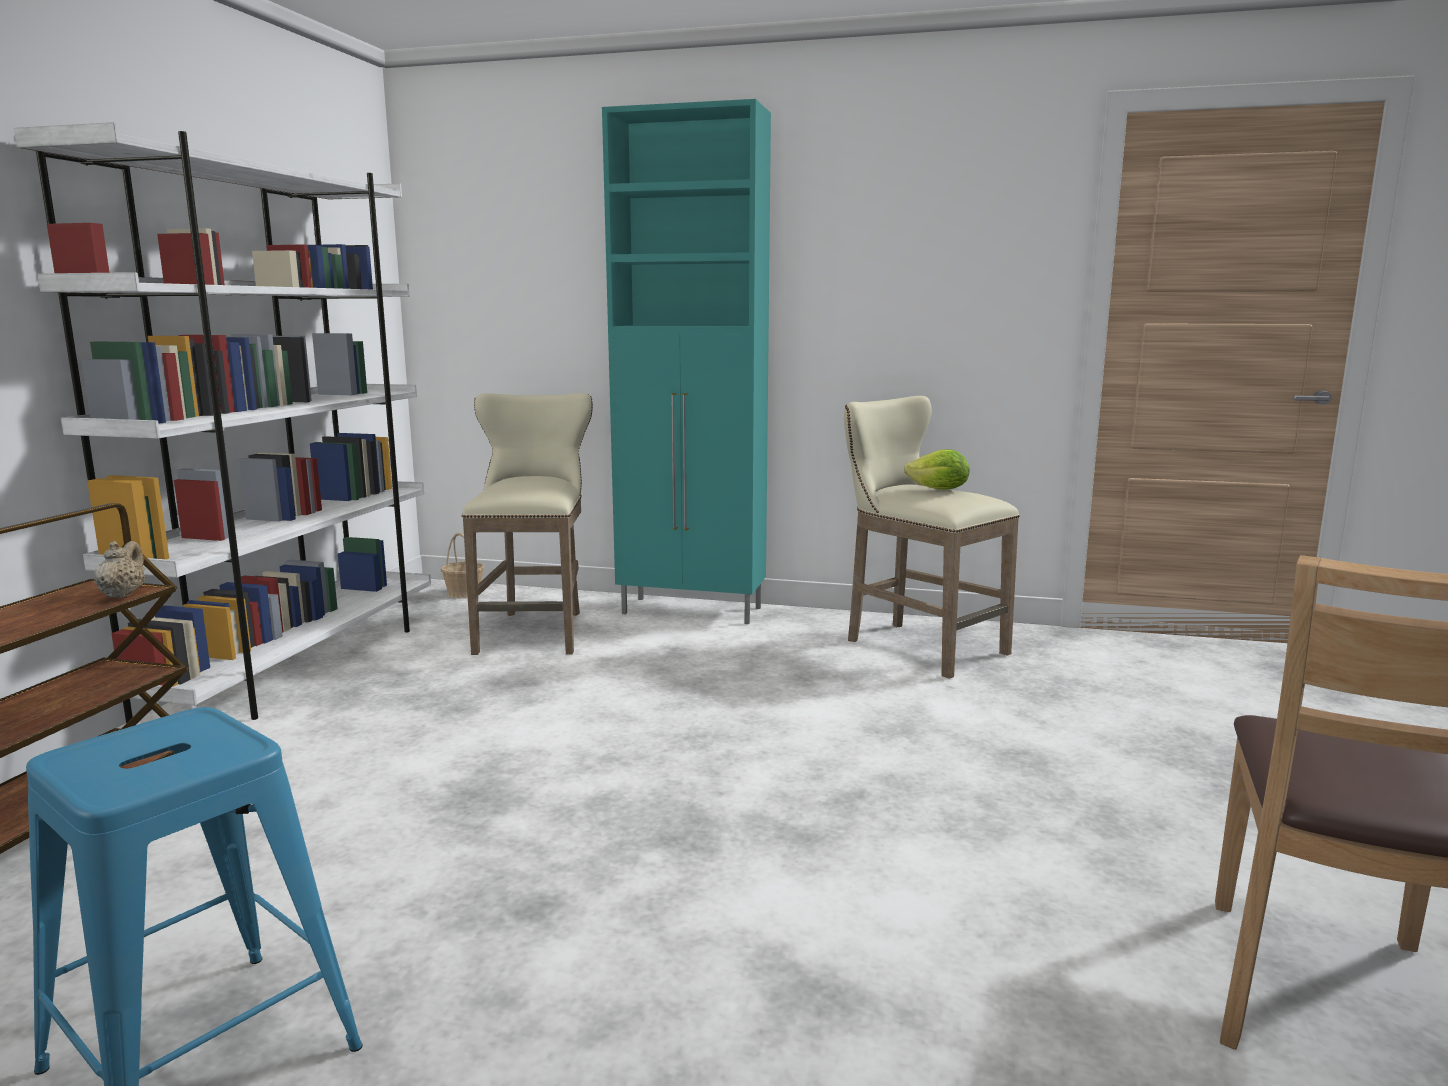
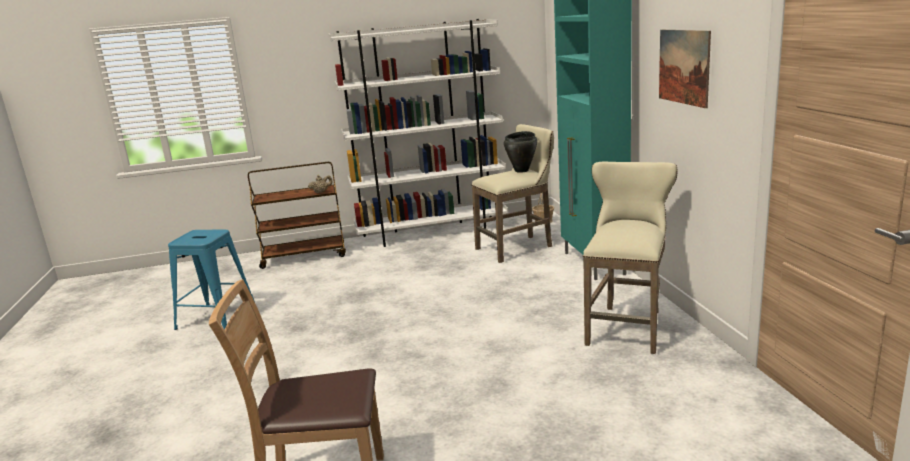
camera: 65 degrees right, 5 degrees up
(529, 477) = (522, 170): none -> black cooking pot
(904, 263) = (683, 67): none -> picture
(939, 490) = (629, 229): lettuce -> none

